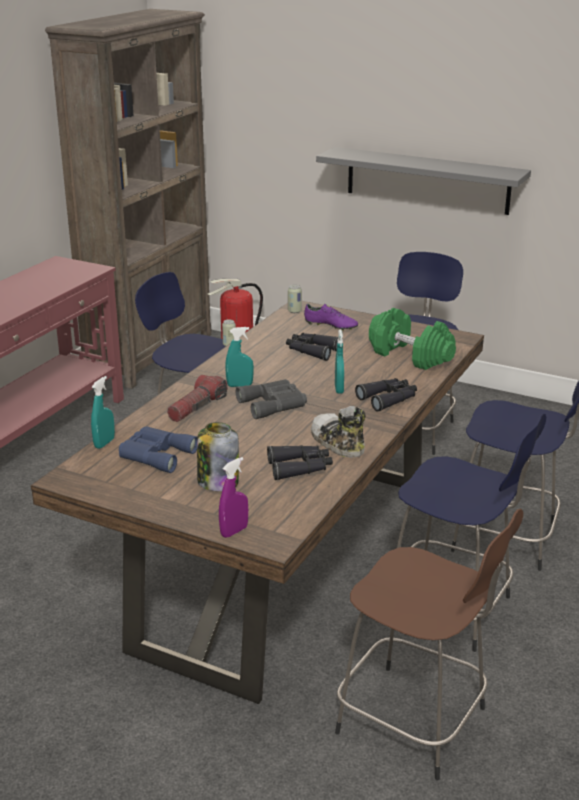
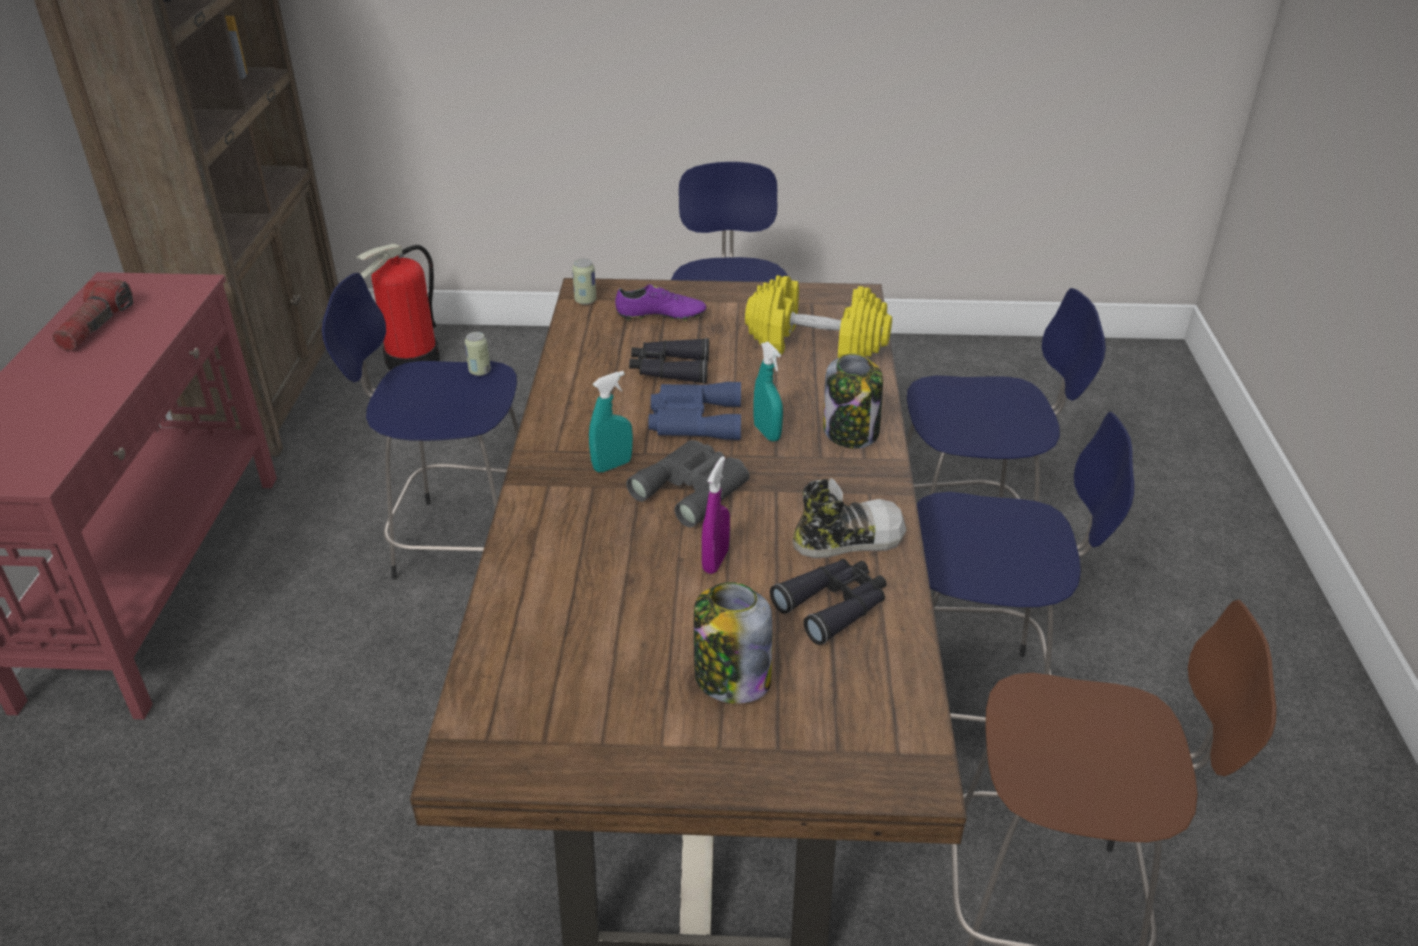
camera: 25 degrees left, 10 degrees up
(104, 443) = (477, 655): turquoise spray bottle -> none
(155, 454) = (584, 652): blue binoculars -> blue binoculars (693, 419)
(197, 407) = (579, 530): flashlight -> flashlight (96, 326)
(234, 531) = (839, 777): purple spray bottle -> purple spray bottle (715, 561)
(337, 443) = (847, 539): shoe -> shoe turned 135 degrees clockwise
(389, 399) = (851, 432): black binoculars -> jar
(411, 356) = (817, 344): green dumbbell -> yellow dumbbell
(427, 180) = (674, 48): grey shelf -> none

